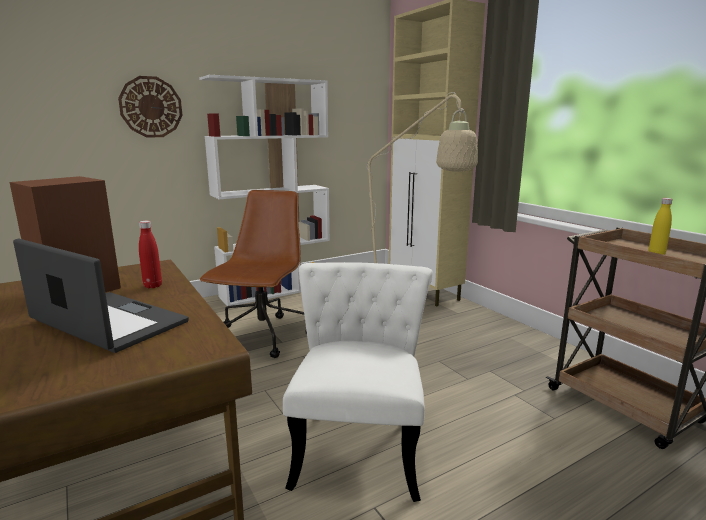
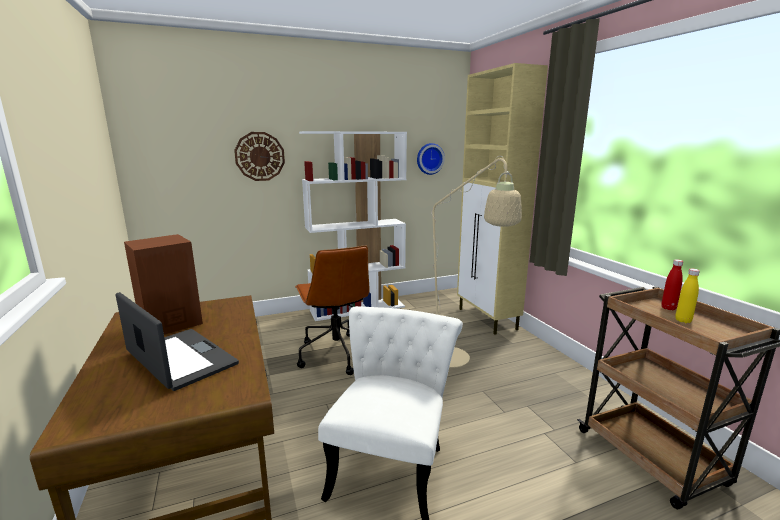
camera: 10 degrees right, 0 degrees up
(153, 286) = (226, 323): red bottle -> red bottle (668, 308)
(263, 337) = (336, 353): brown office chair -> brown office chair turned 135 degrees clockwise
(350, 115) = (429, 158): none -> wall clock

